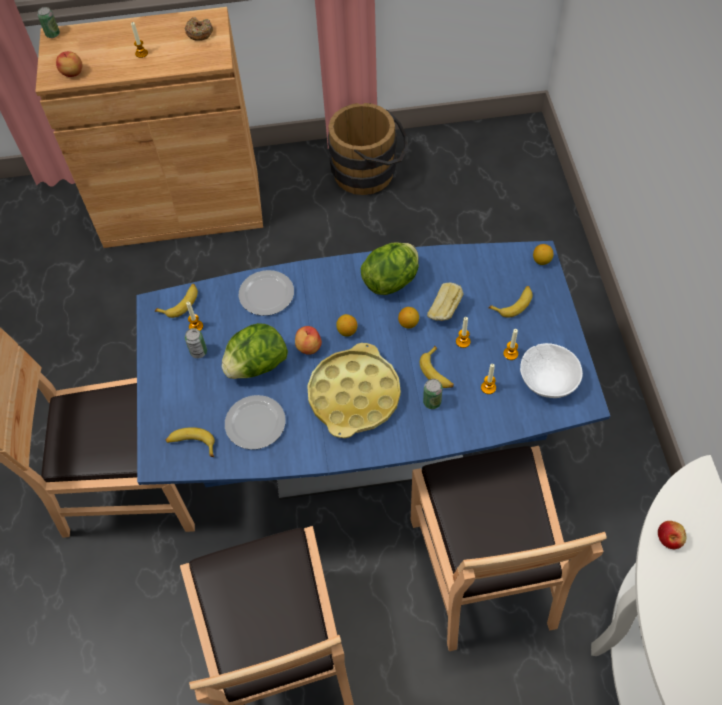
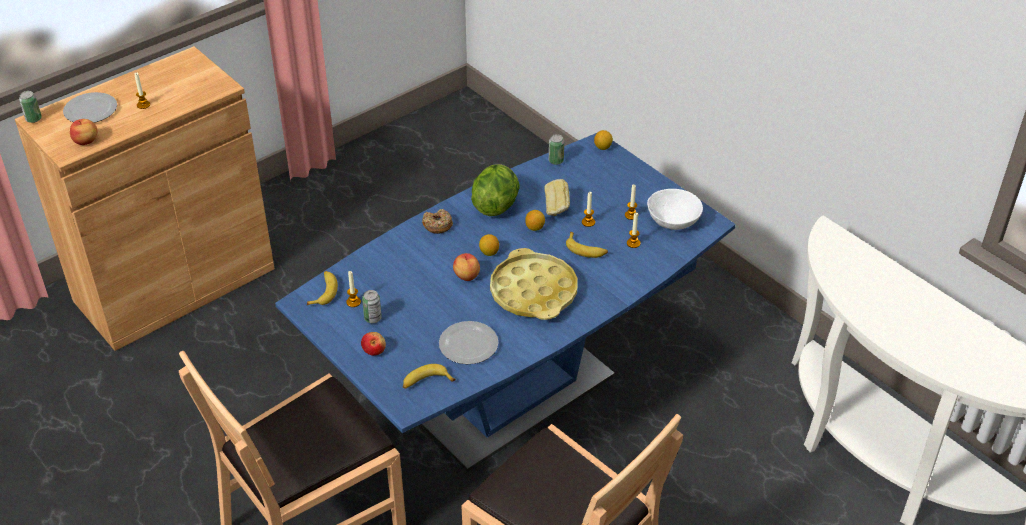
camera: 35 degrees left, 15 degrees down
(199, 33) = (186, 73): donut -> donut (437, 225)
(257, 365) = (433, 306): lettuce -> none
(267, 294) = (397, 254): plate -> plate (91, 110)
(370, 172) = (345, 186): brown bucket -> none
(432, 402) = (599, 270): can -> can (556, 161)
(484, 570) = (683, 437): brown chair -> none
(513, 303) = (605, 183): banana -> none
(669, 538) = (837, 274): apple -> apple (374, 350)

